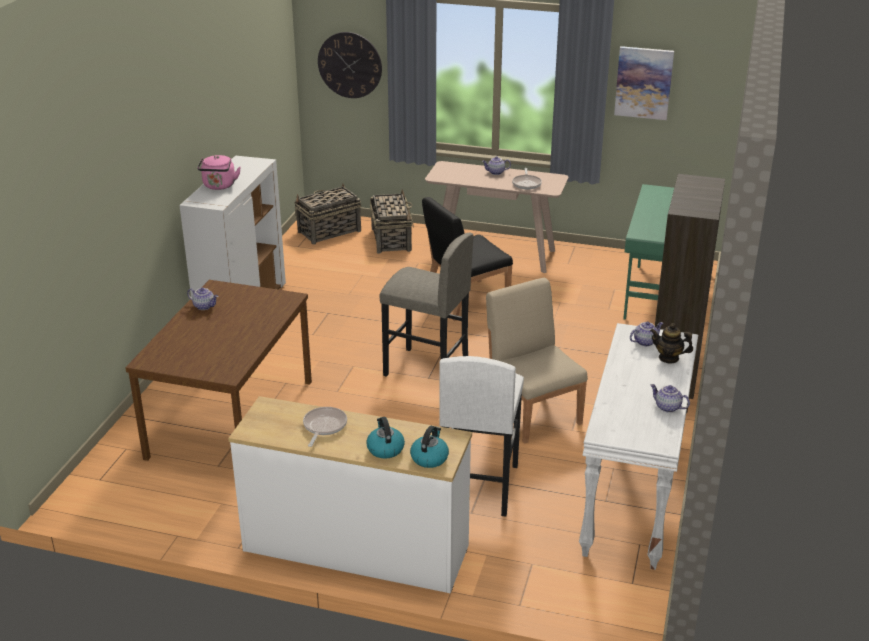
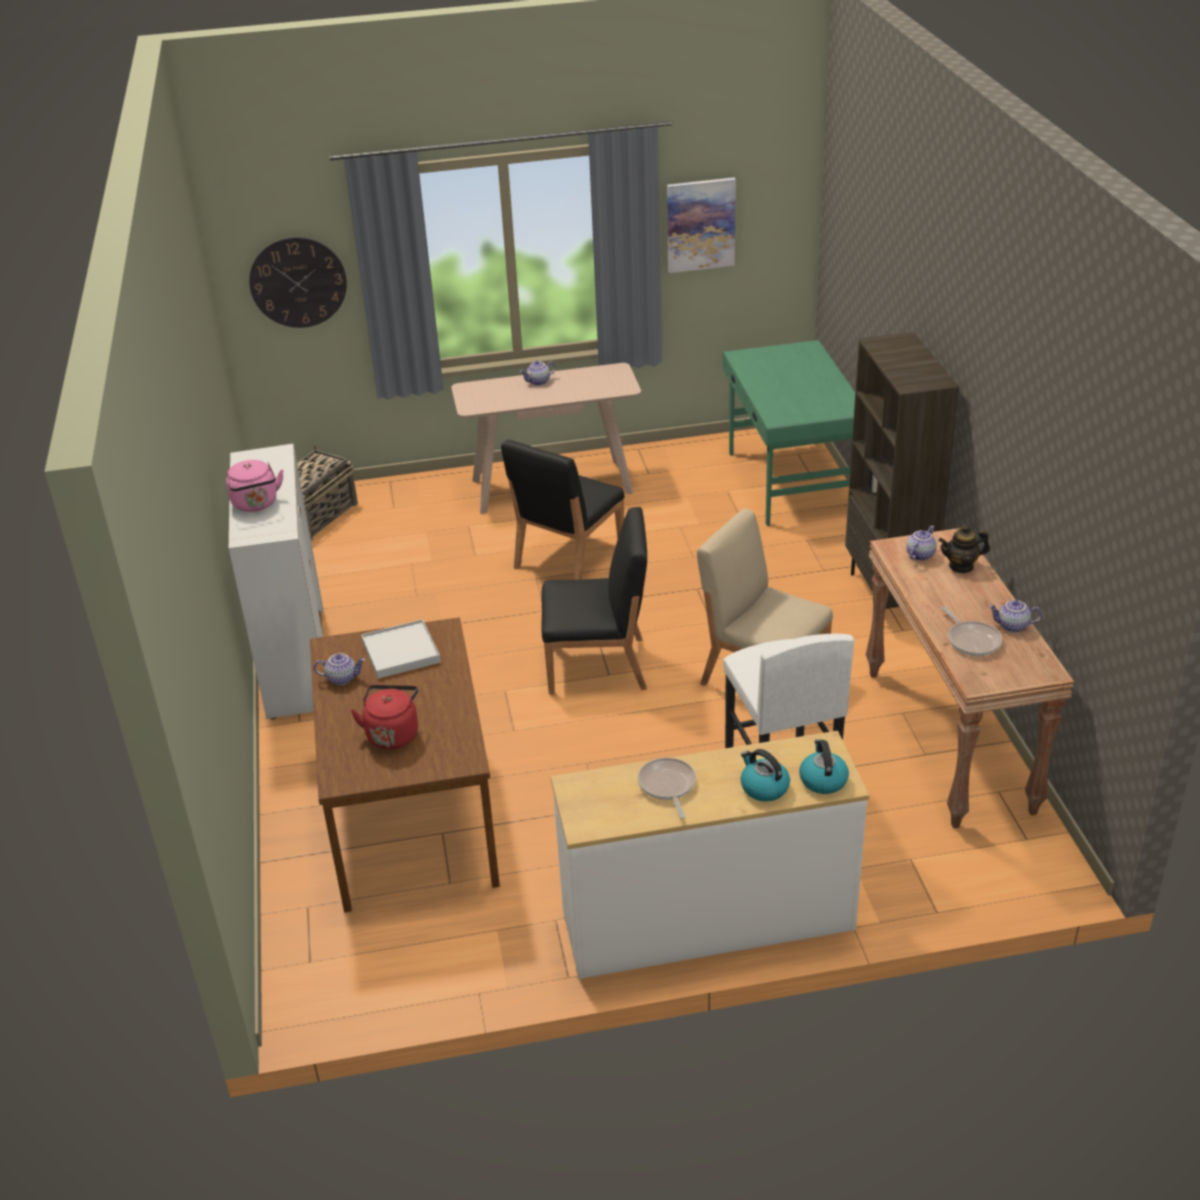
camera: 25 degrees left, 5 degrees up
(202, 345) = (392, 733): none -> red kettle
(253, 302) = (401, 652): none -> white tray
(391, 239) = (407, 504): basket -> none
(426, 370) = (598, 666): grey stool -> black chair
(526, 183) = (589, 387): frying pan -> frying pan (972, 640)
(633, 498) = (950, 740): white console table -> brown console table

